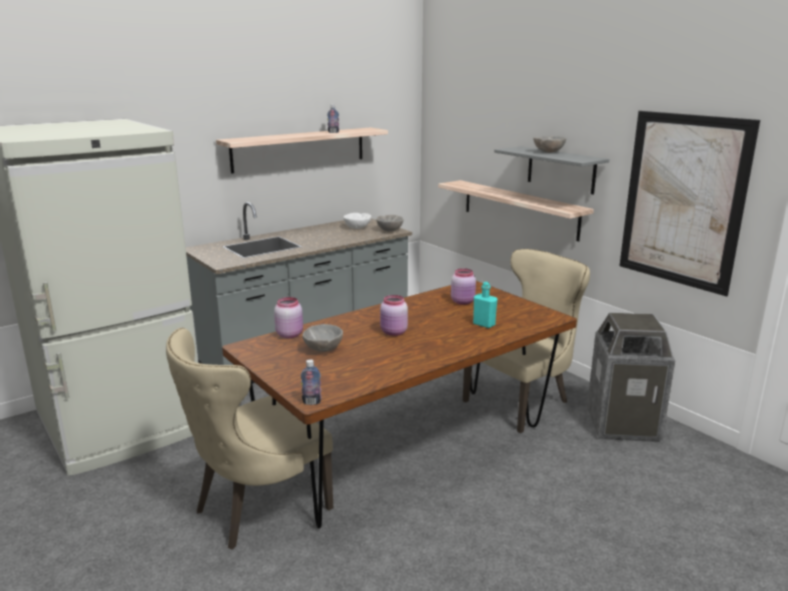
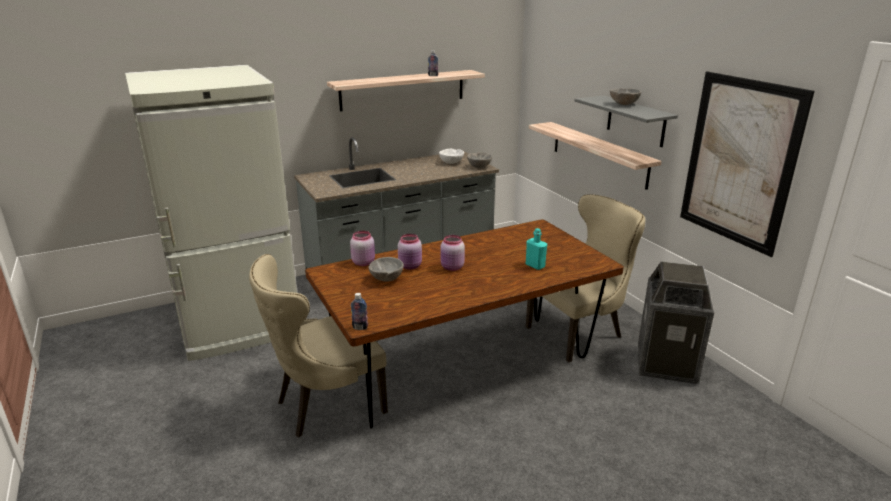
camera: 10 degrees right, 5 degrees up
(463, 302) = (525, 242): pink jar -> pink jar (410, 266)

